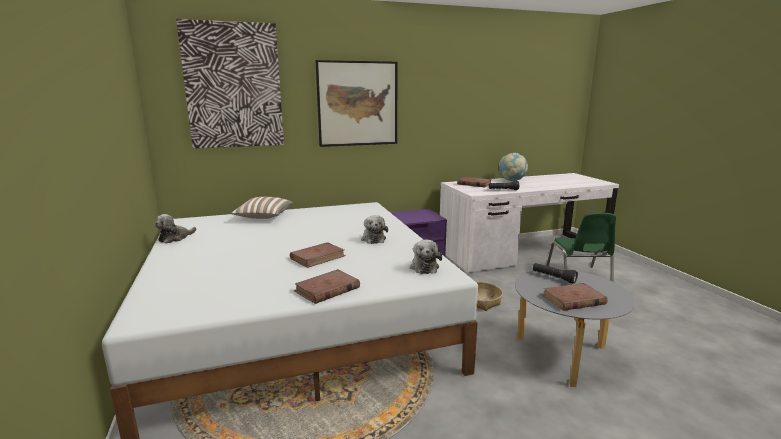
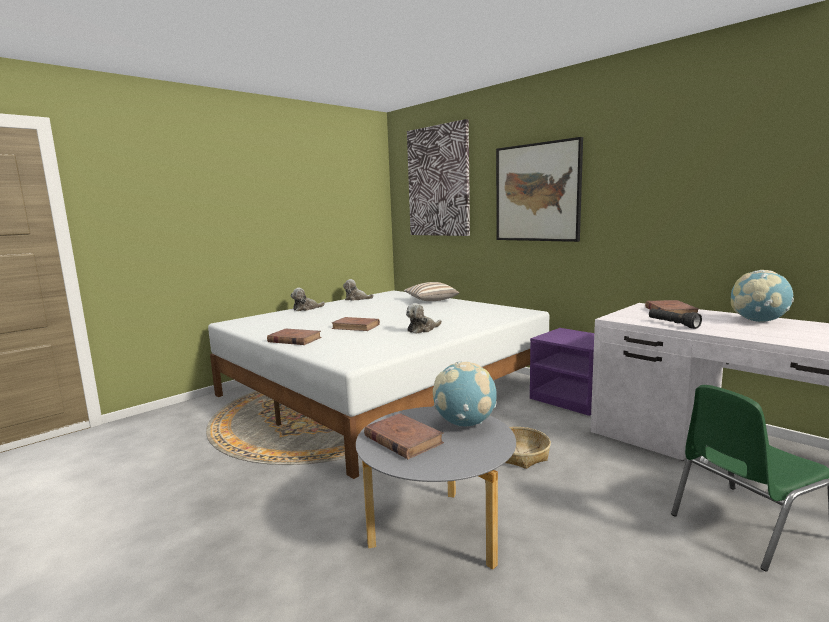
camera: 65 degrees right, 5 degrees down
(424, 267) = (367, 353): plush toy -> plush toy (306, 309)
(553, 278) = (465, 423): black flashlight -> globe

